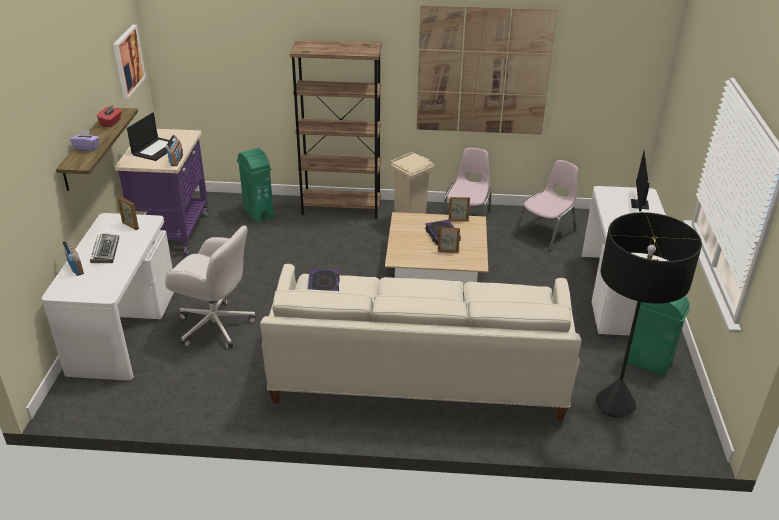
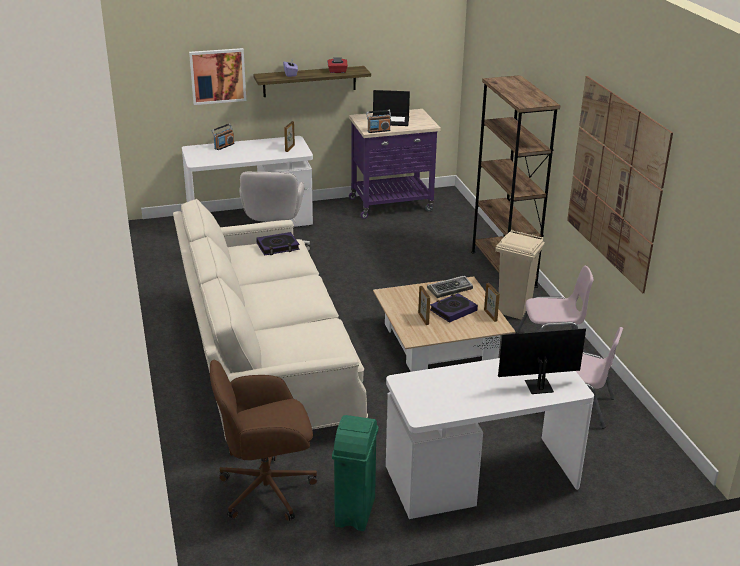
camera: 70 degrees right, 5 degrees down
(105, 251) = (250, 149): keyboard -> keyboard (450, 289)
(128, 61) = (422, 43): picture -> picture (218, 76)
(258, 214) = (453, 232): green trash can -> none
(614, 406) = (266, 490): black floor lamp -> brown office chair

